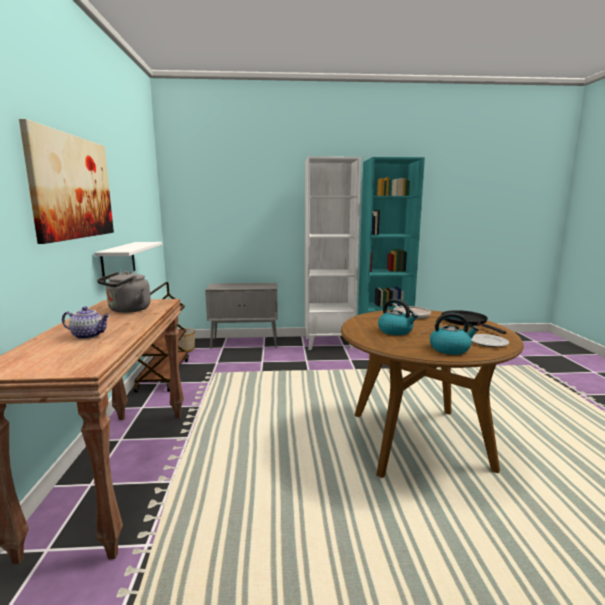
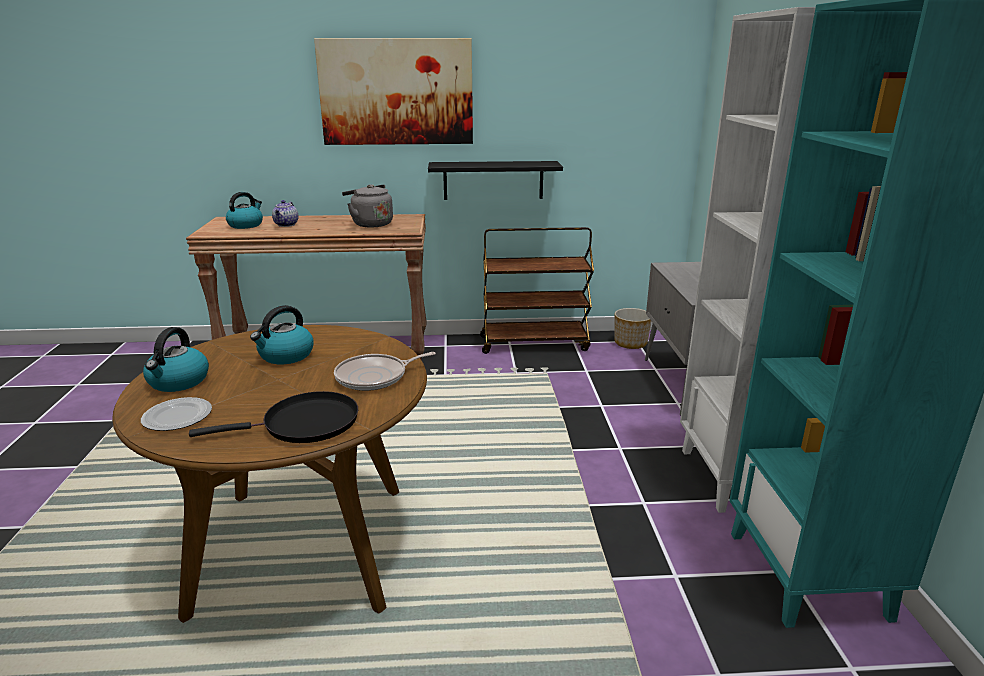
camera: 90 degrees right, 10 degrees up
(62, 353) = (246, 225): none -> kettle
(118, 261) = (493, 180): white shelf -> black shelf

